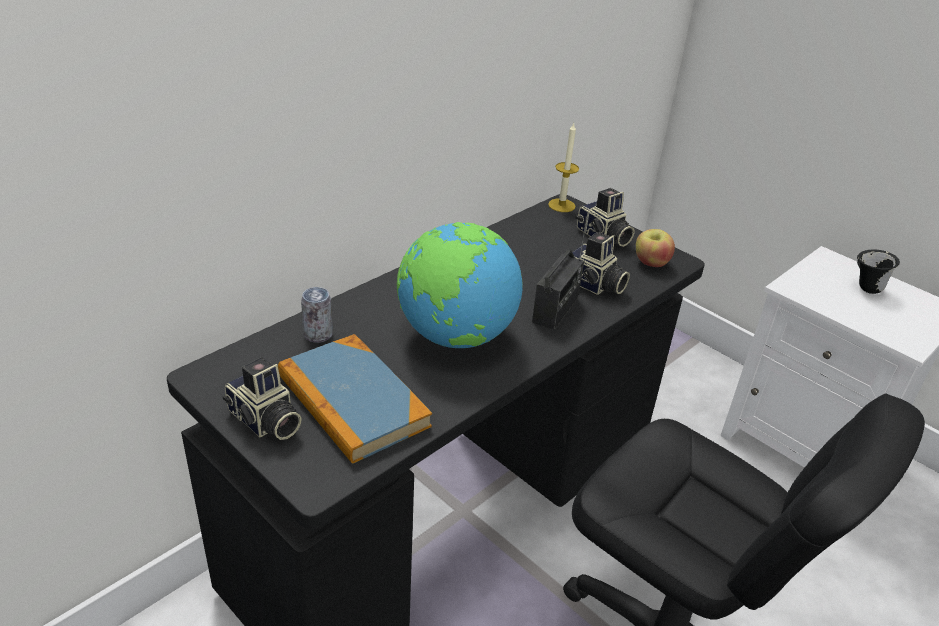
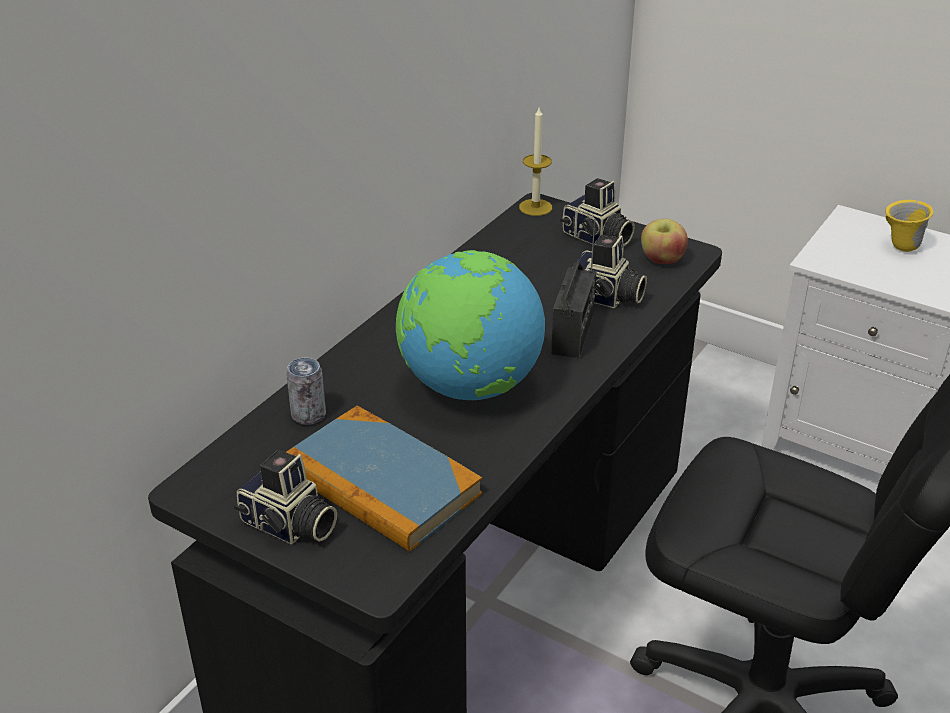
camera: 10 degrees left, 0 degrees up
(865, 289) = (900, 247): black mug -> yellow mug

